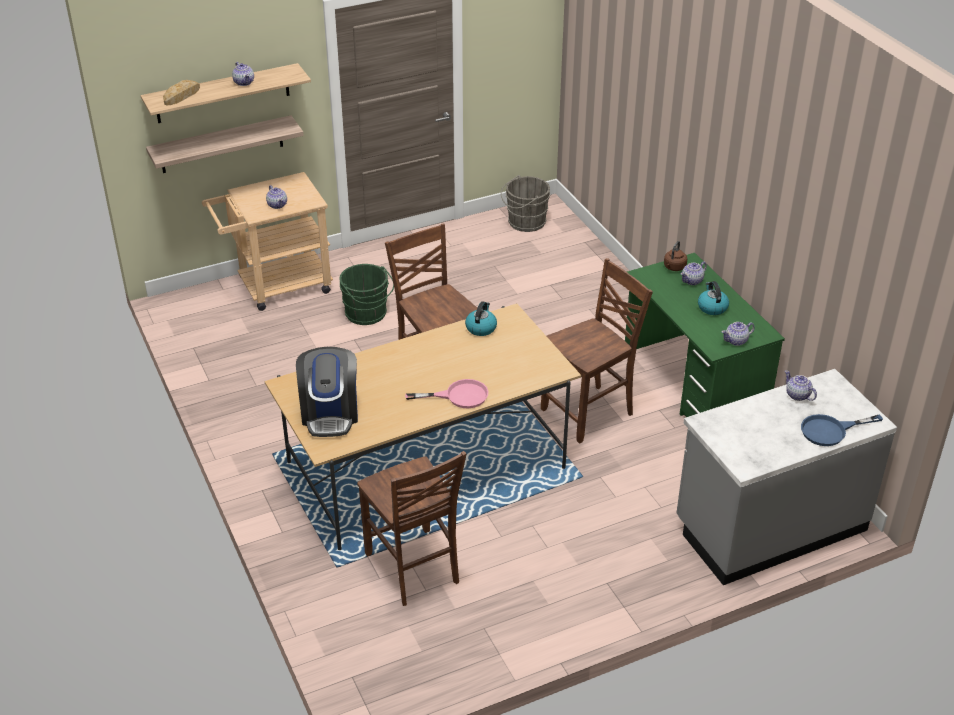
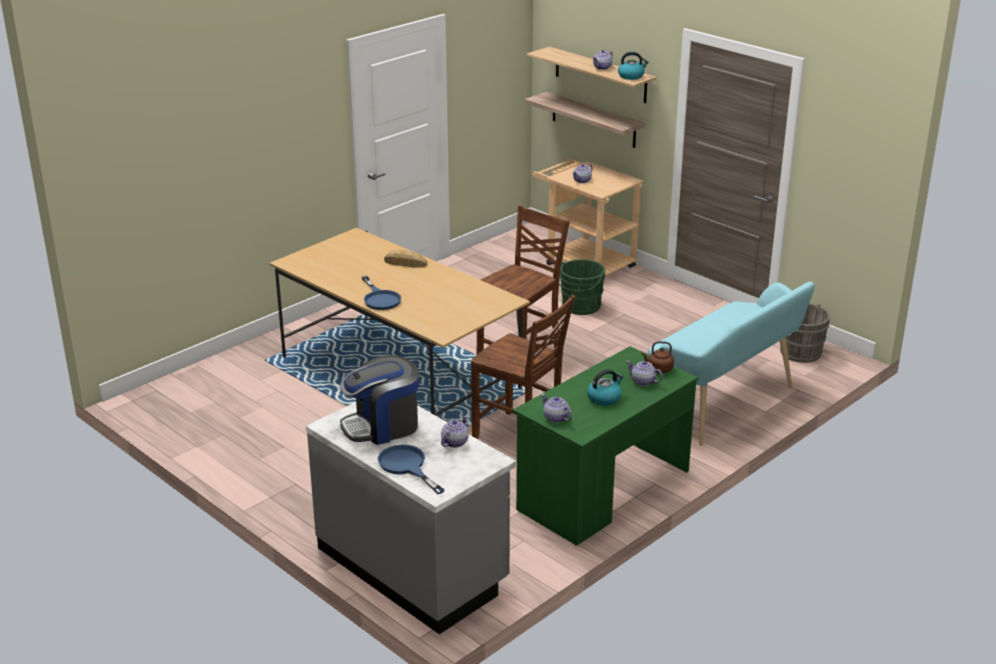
camera: 70 degrees right, 10 degrees down
(182, 96) = (560, 56): bread -> bread (405, 263)
(330, 413) = (330, 256): coffee machine -> coffee machine (382, 426)
(413, 569) = (275, 391): brown chair -> none
(458, 396) = (380, 298): pink frying pan -> blue frying pan
(481, 328) = (480, 292): kettle -> kettle (631, 76)
(590, 285) = (724, 405): none -> turquoise bench

